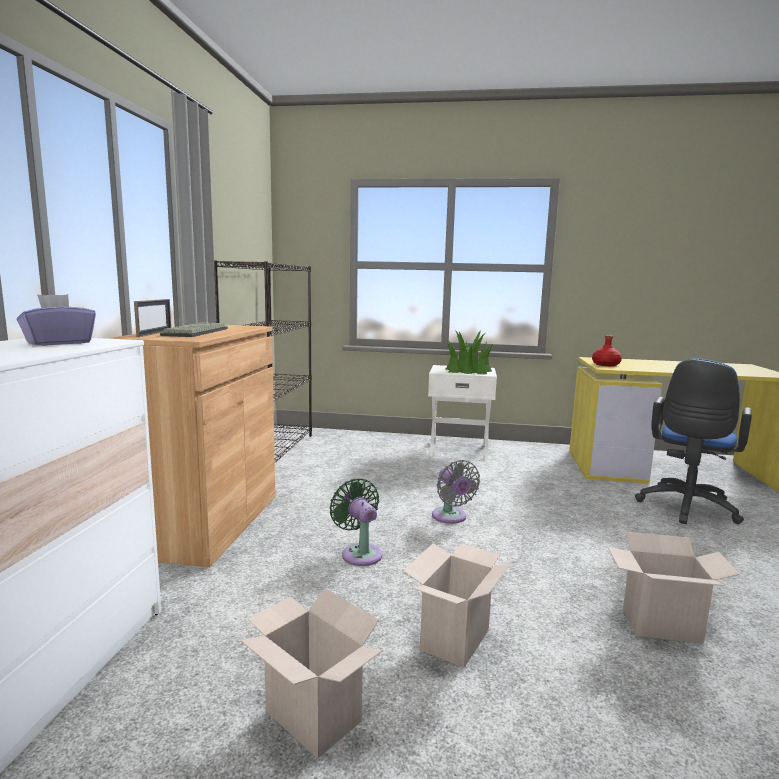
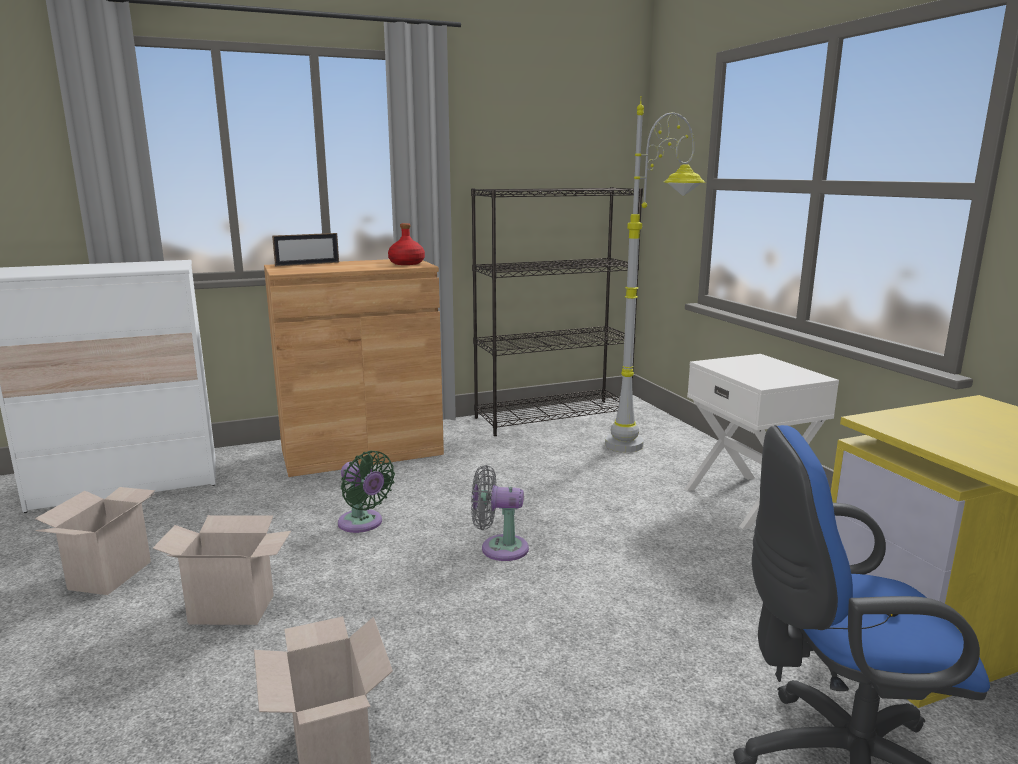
camera: 60 degrees right, 5 degrees up
(59, 343) = (146, 266): purple tissue box -> none
(197, 332) = (336, 266): keyboard -> none
(349, 442) = (646, 438): none -> grey floor lamp
(360, 553) = (363, 524): green fan -> green fan turned 105 degrees clockwise
(451, 517) = (499, 548): grey fan -> grey fan turned 60 degrees clockwise
(468, 370) = (766, 371): potted plant -> none
(606, 365) = (923, 418): red bottle -> red bottle (406, 263)

